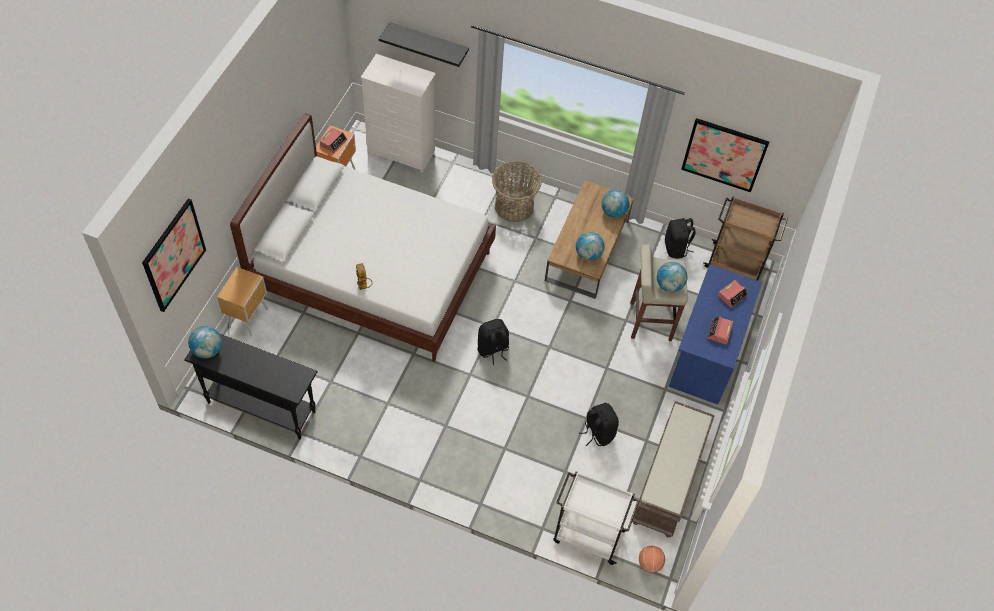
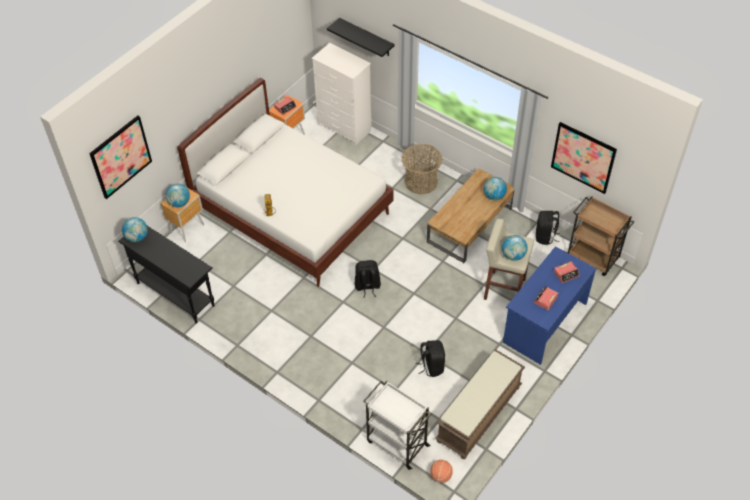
camera: 20 degrees right, 5 degrees down
(588, 254) = (462, 225): globe -> globe (179, 203)

